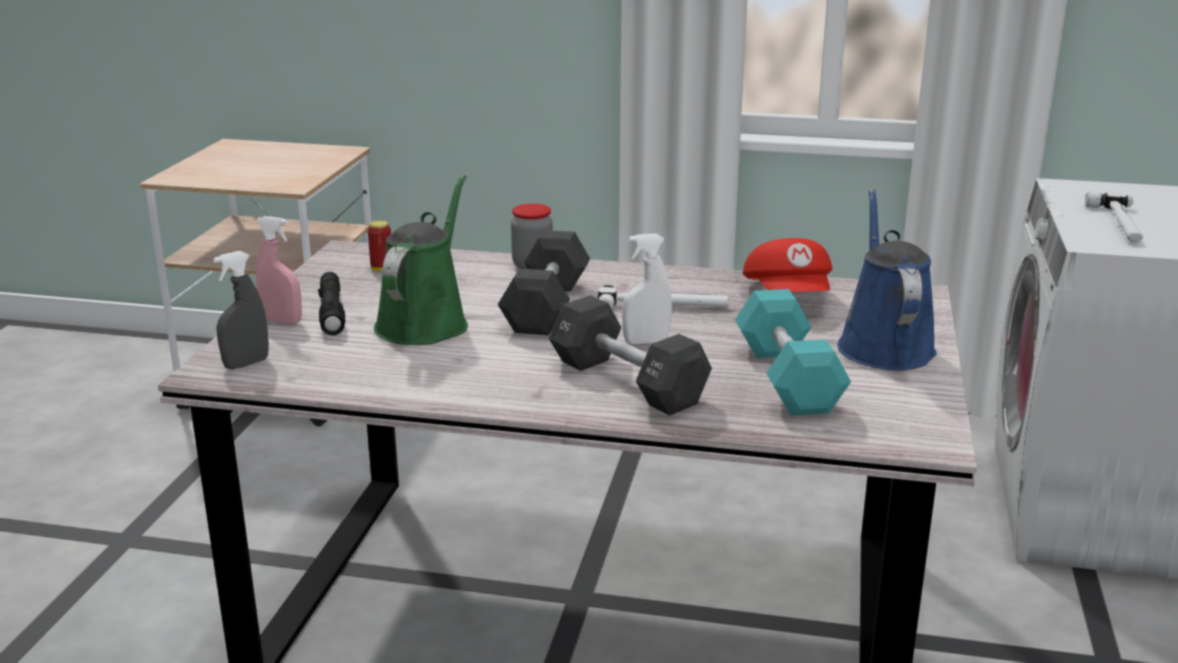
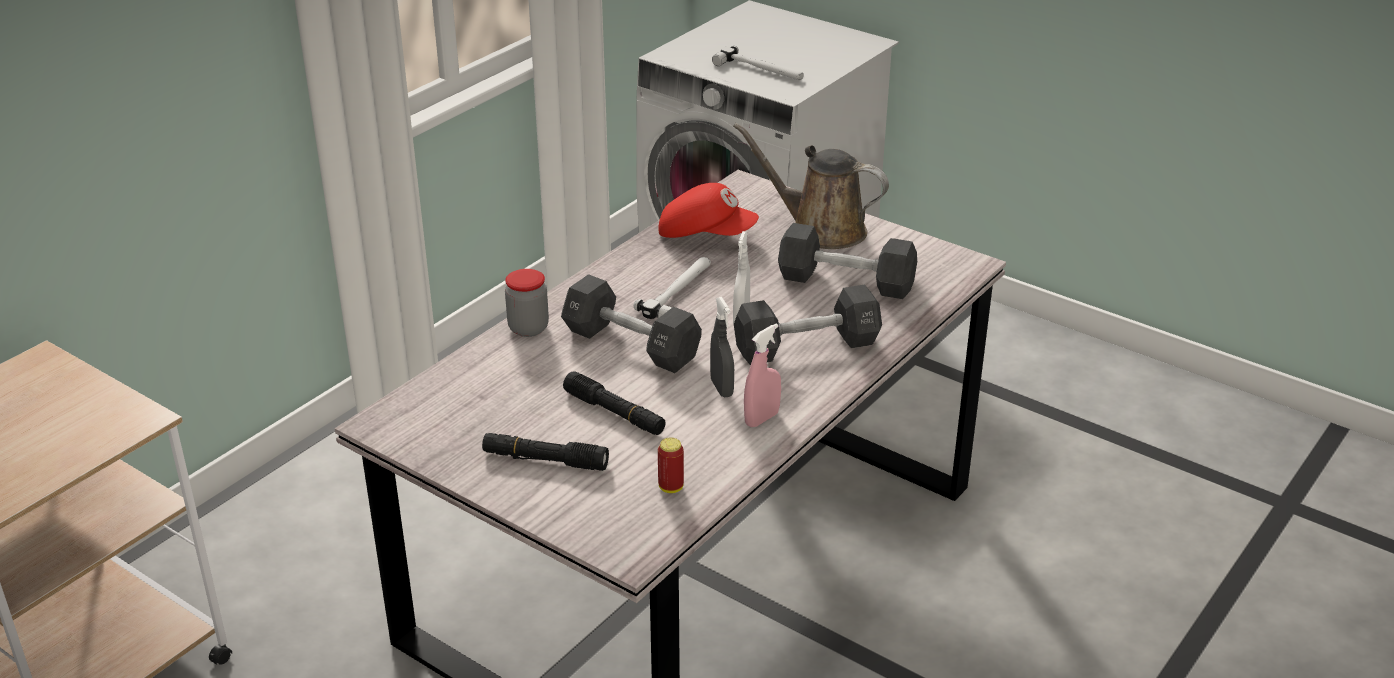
camera: 65 degrees left, 10 degrees up
(246, 364) = (629, 528): grey spray bottle -> grey spray bottle (721, 388)
(282, 321) = (542, 493): pink spray bottle -> pink spray bottle (761, 419)
(382, 269) = (456, 411): can -> can (671, 487)
(425, 322) = (614, 413): green watering can -> black flashlight
(787, 378) = (846, 282): turquoise dumbbell -> black dumbbell
(883, 345) = (820, 229): blue watering can -> brown watering can

